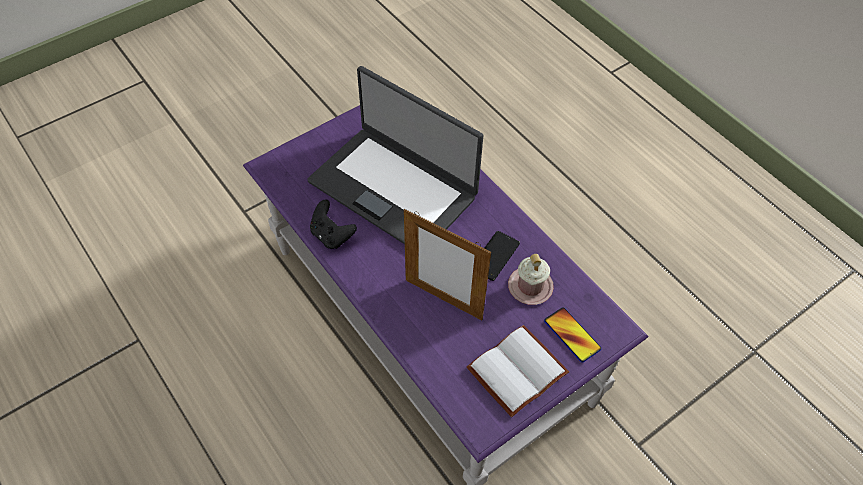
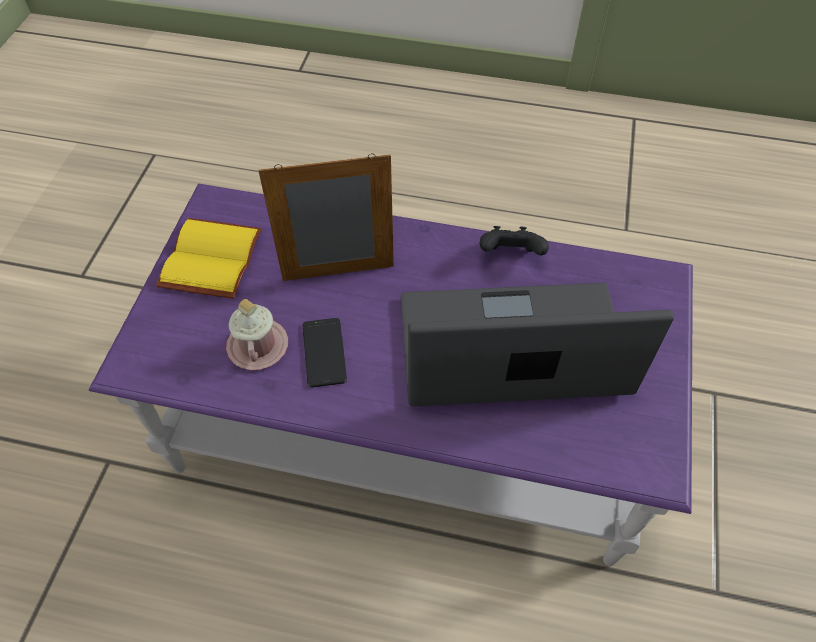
camera: 140 degrees right, 0 degrees up
(517, 373) = (209, 257): white book -> yellow book
(572, 335) = (176, 326): phone -> none

